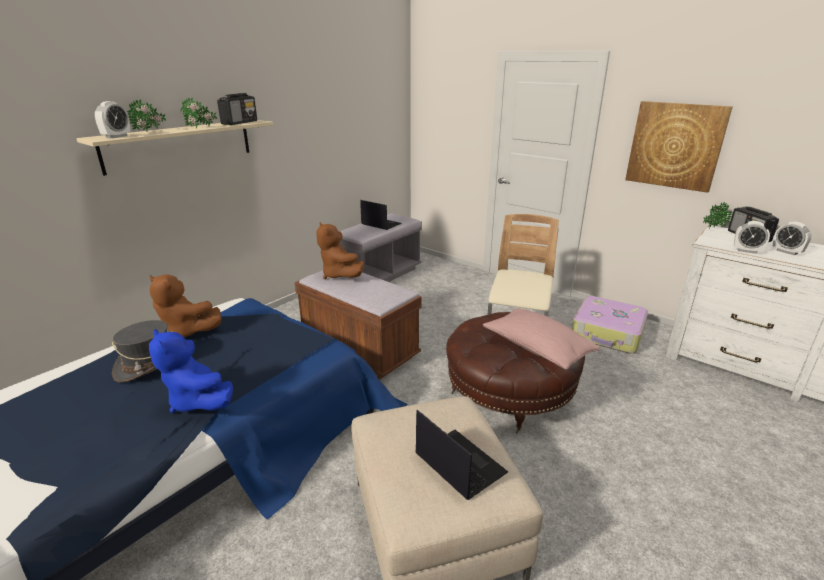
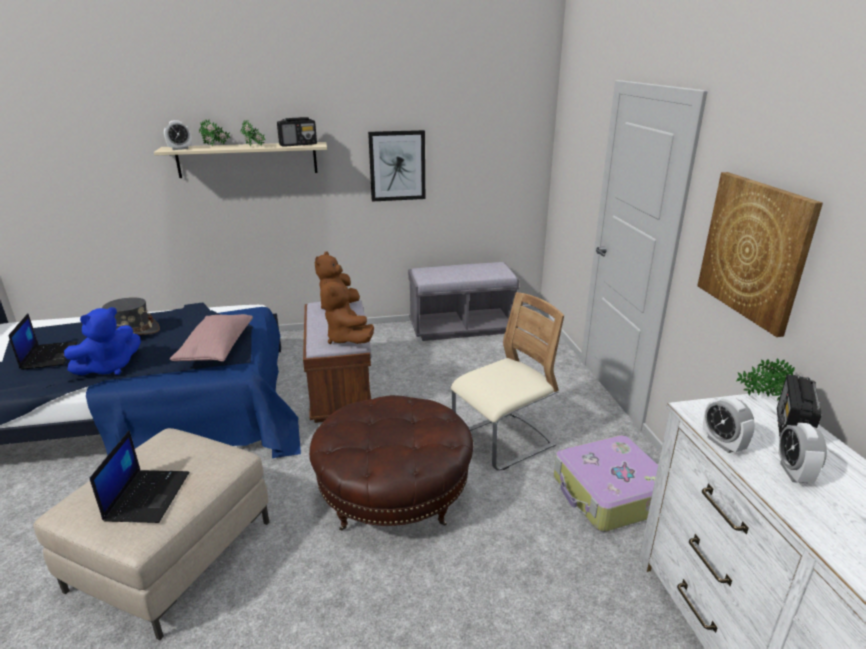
camera: 40 degrees right, 0 degrees up
(186, 332) = (184, 318): brown plush toy -> brown plush toy (347, 339)
(198, 401) = (109, 368): blue plush toy -> blue plush toy turned 135 degrees counterclockwise
(313, 138) = (397, 166): none -> picture
(380, 224) = (466, 270): laptop -> laptop (49, 355)
(537, 349) = (388, 450): pink pillow -> pink pillow (216, 349)

